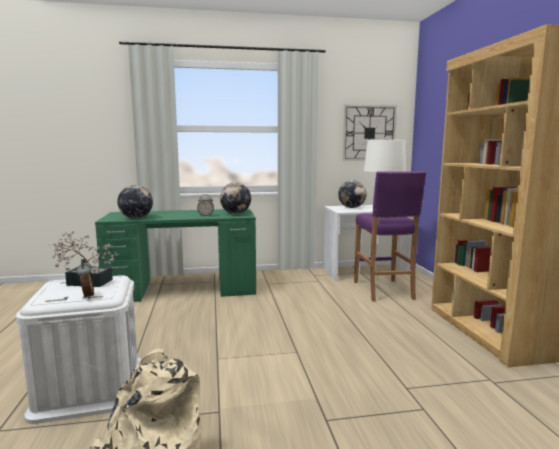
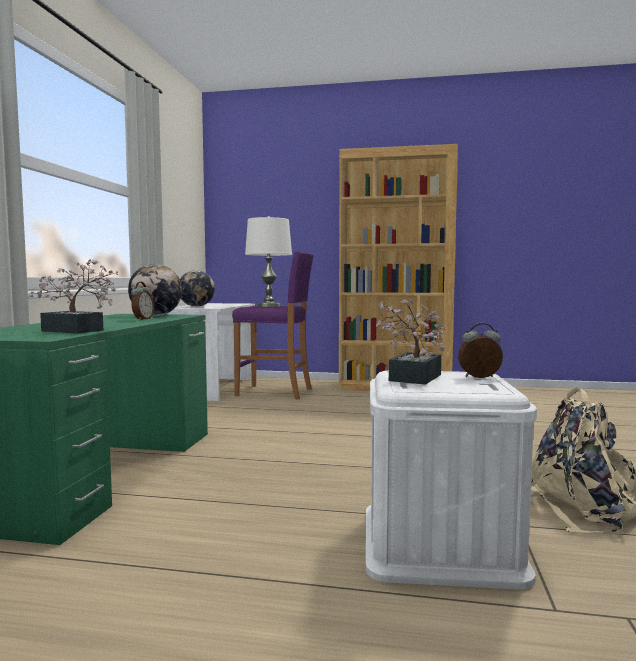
camera: 70 degrees left, 5 degrees down
(136, 218) = (77, 331): globe -> potted plant
(369, 133) = (182, 212): wall clock -> none

